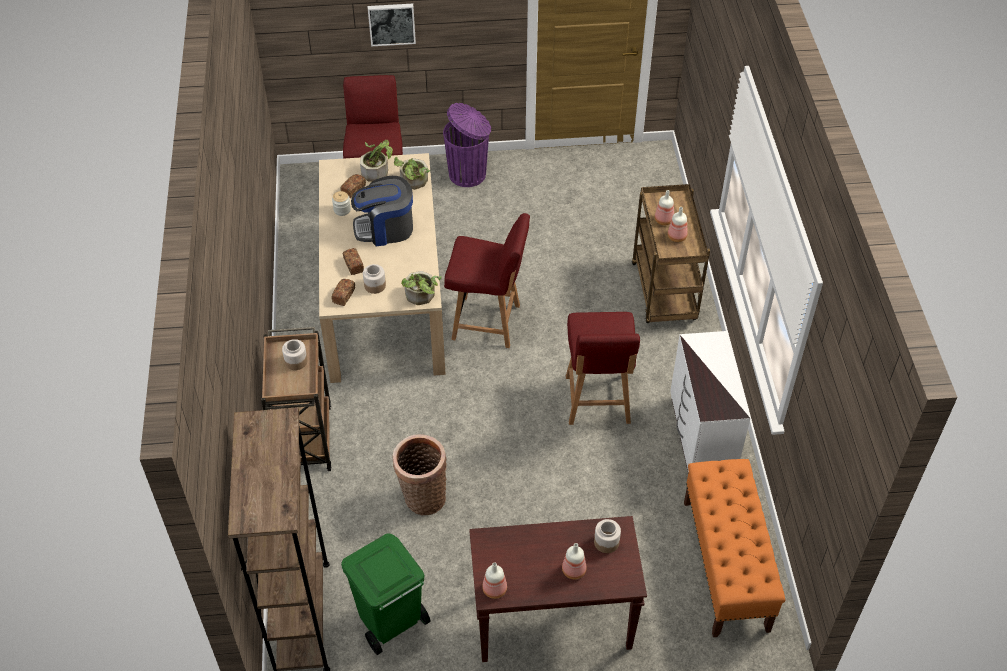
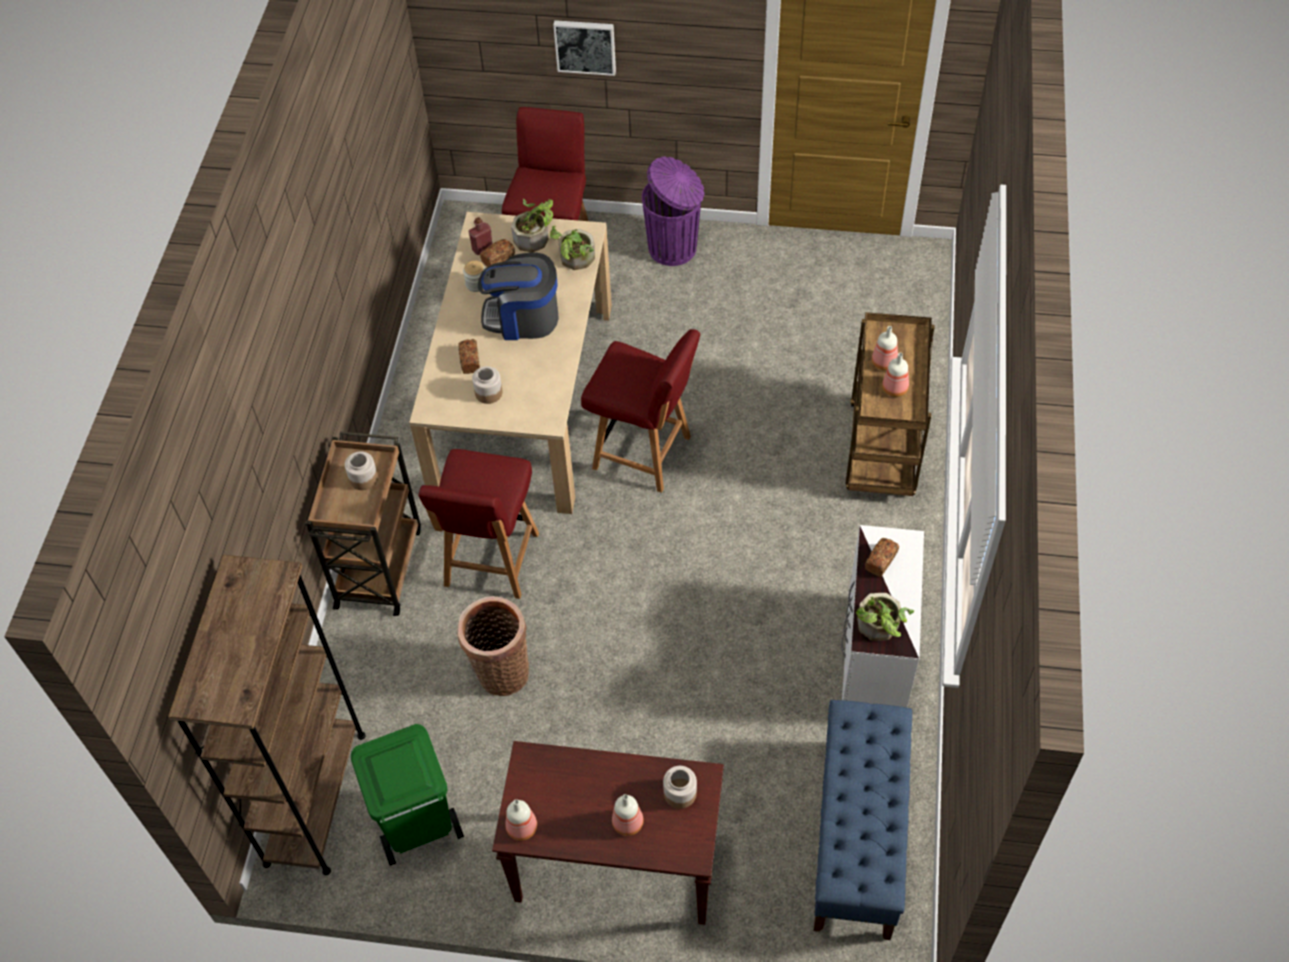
camera: 15 degrees right, 5 degrees up
(339, 184) = (482, 248): none -> red bottle
(344, 295) = (446, 400): bread -> bread (881, 561)
(421, 297) = (541, 418): potted plant -> potted plant (879, 629)
(597, 401) = (754, 584): red chair -> red chair (490, 561)
(725, 565) = (857, 838): orange bench -> blue bench

